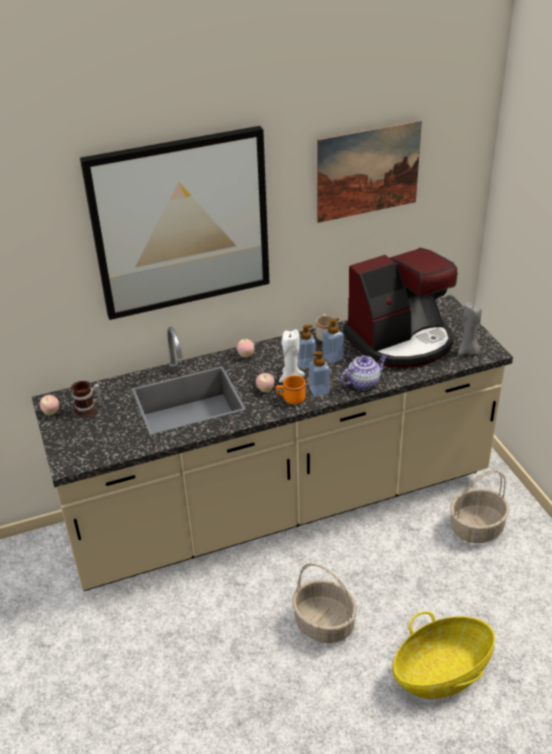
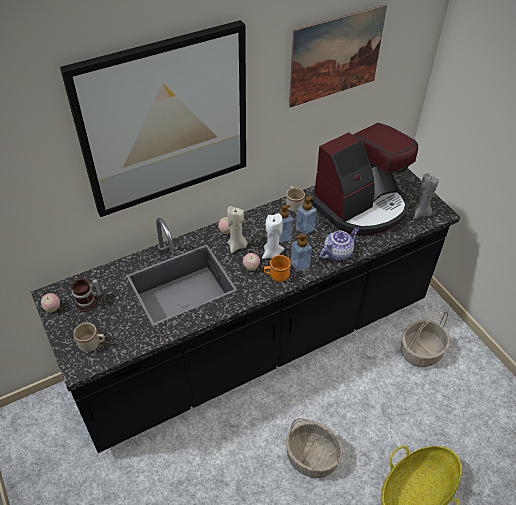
camera: 10 degrees left, 10 degrees up
(85, 446) = (92, 344): none -> beige mug
(254, 369) = (237, 246): none -> beige candle
(280, 506) = (256, 346): beige counter -> black counter

